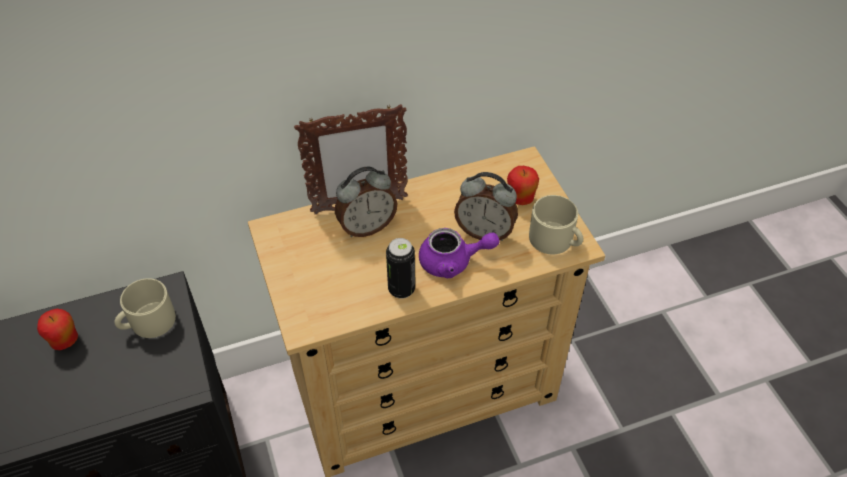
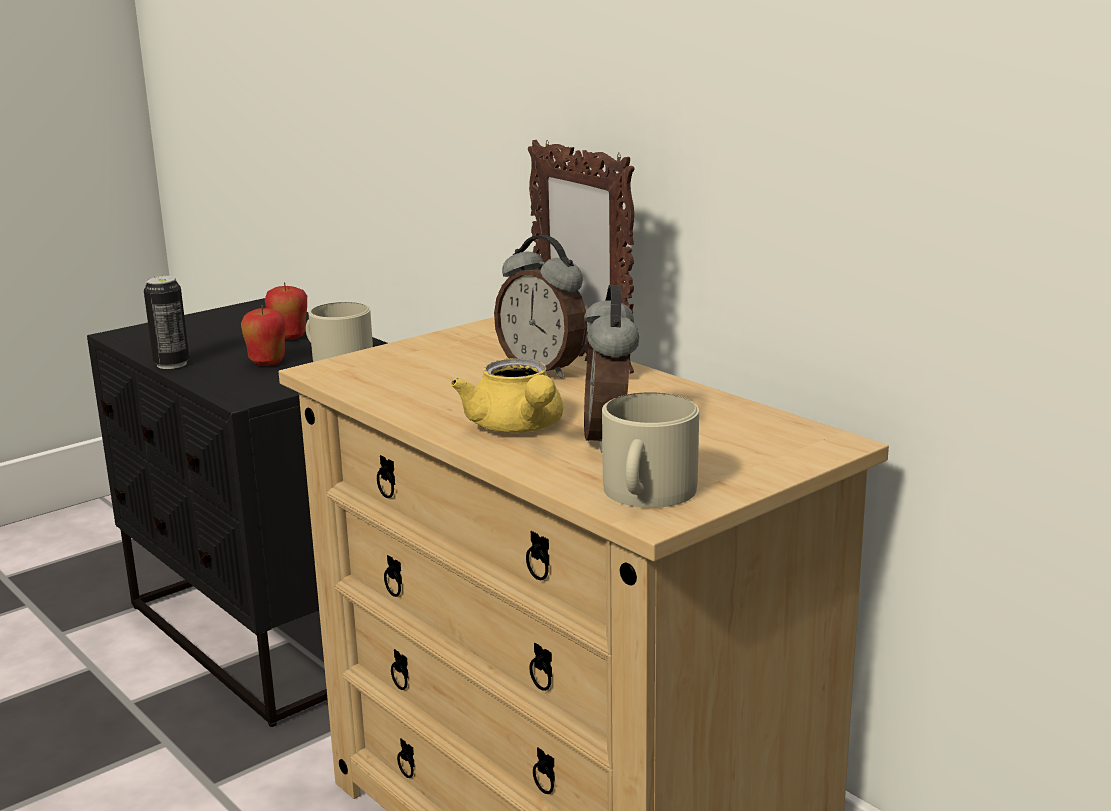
camera: 70 degrees right, 30 degrees down
(401, 289) = (431, 407): can -> can (172, 364)
(453, 262) = (518, 428): purple teapot -> yellow teapot
(520, 199) = (723, 452): apple -> apple (267, 363)

